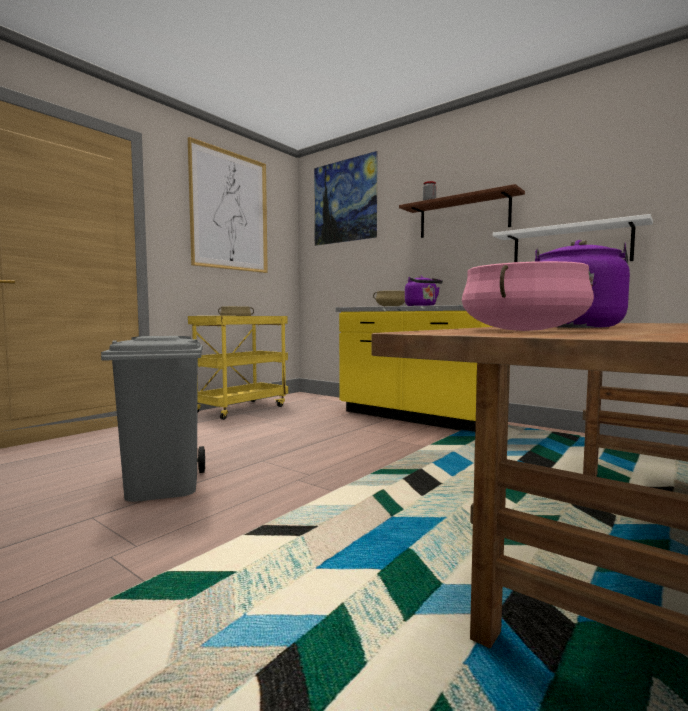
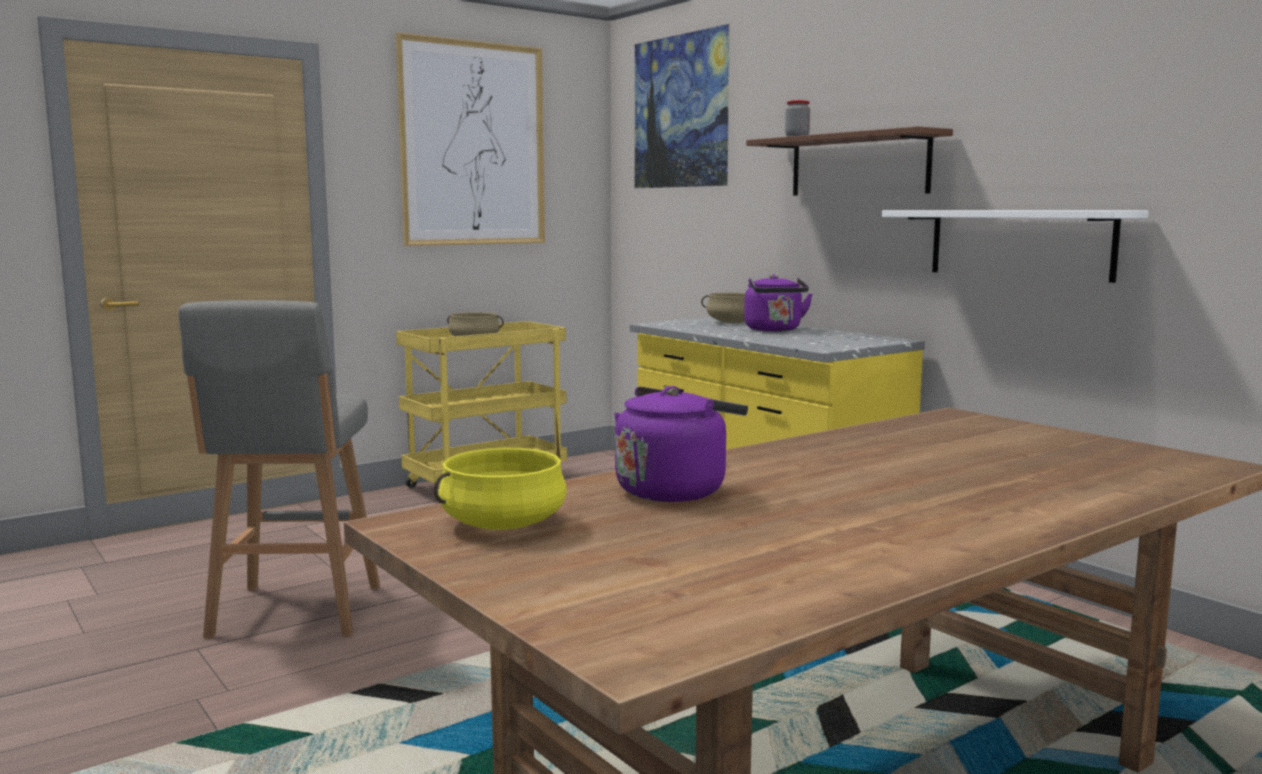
camera: 15 degrees right, 5 degrees up
(161, 485) = (295, 613): grey trash can -> grey stool
(522, 330) = (503, 524): pink cooking pot -> yellow cooking pot

